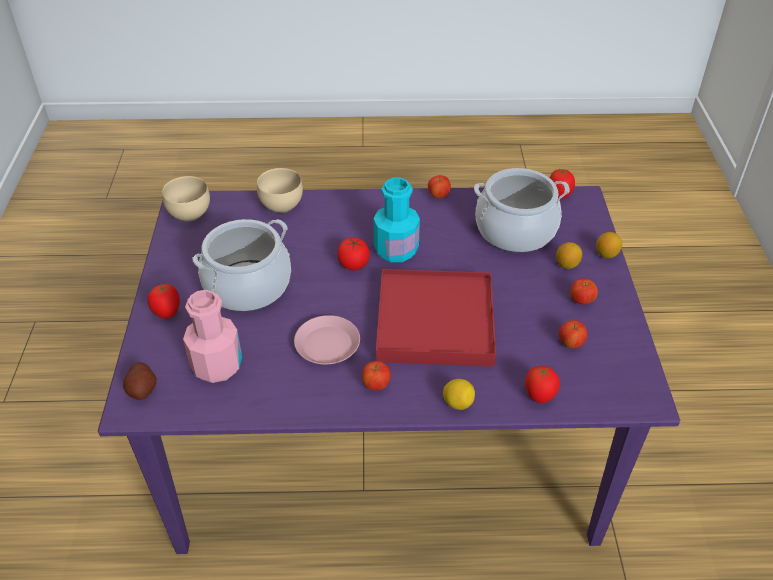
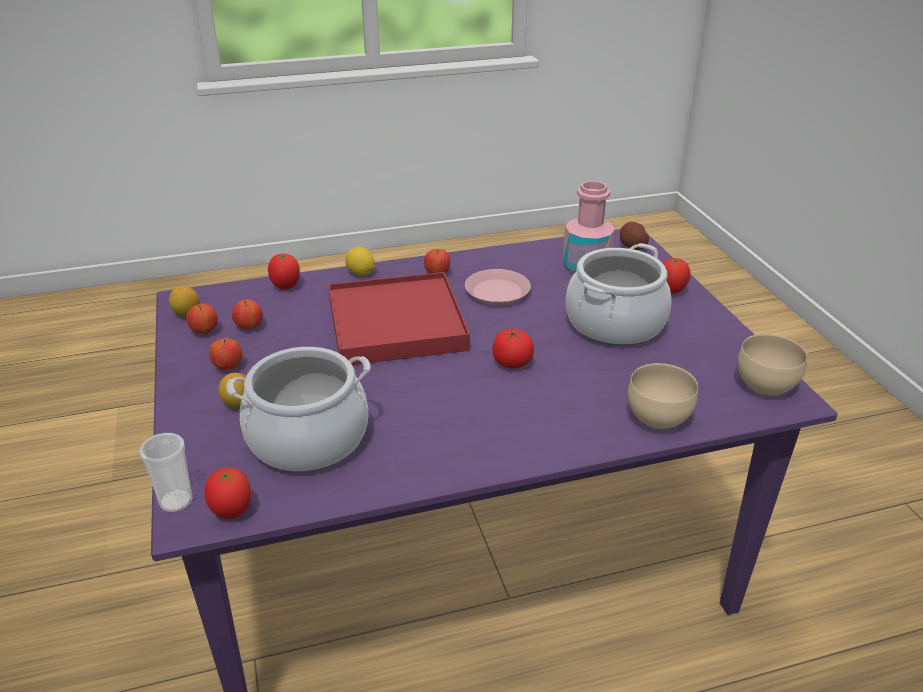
camera: 165 degrees right, 10 degrees down
(396, 249) = (468, 386): turquoise bottle -> none
(438, 196) = (435, 475): apple -> apple (204, 331)
(593, 207) = (176, 501): none -> cup
(606, 254) = (179, 427): lemon -> lemon (187, 314)

